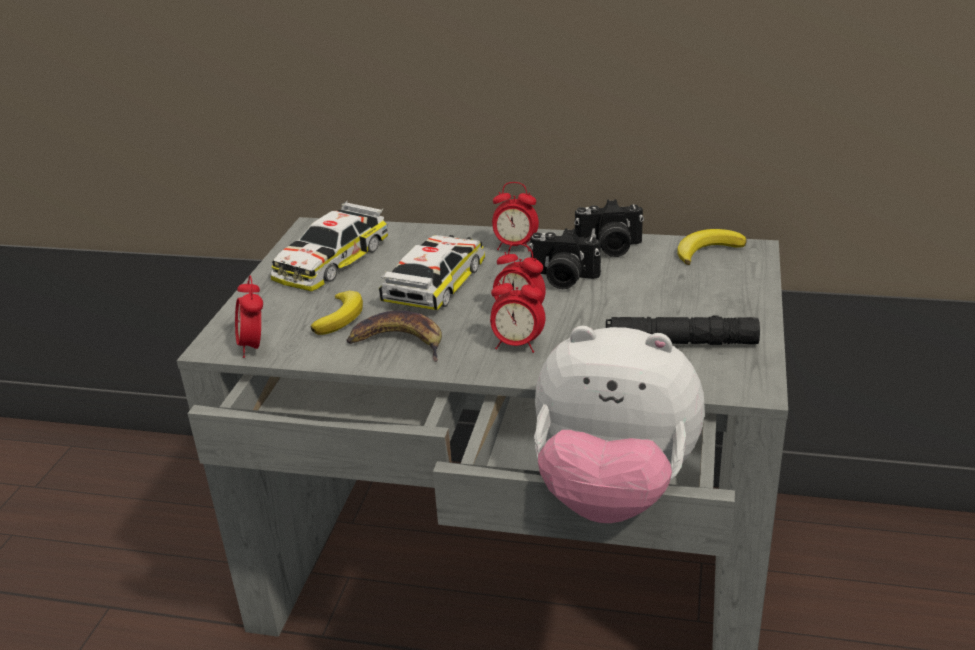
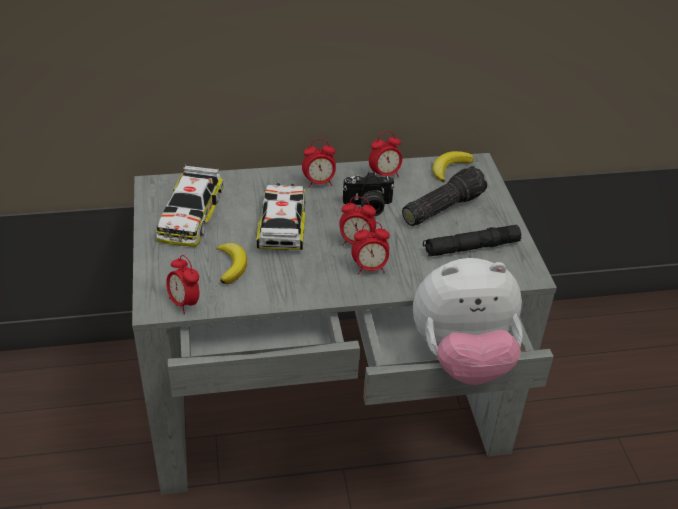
camera: 25 degrees left, 10 degrees up
(399, 342) = (288, 280): banana -> none
(609, 248) = (384, 175): camera -> alarm clock
(667, 291) = (441, 207): none -> flashlight

